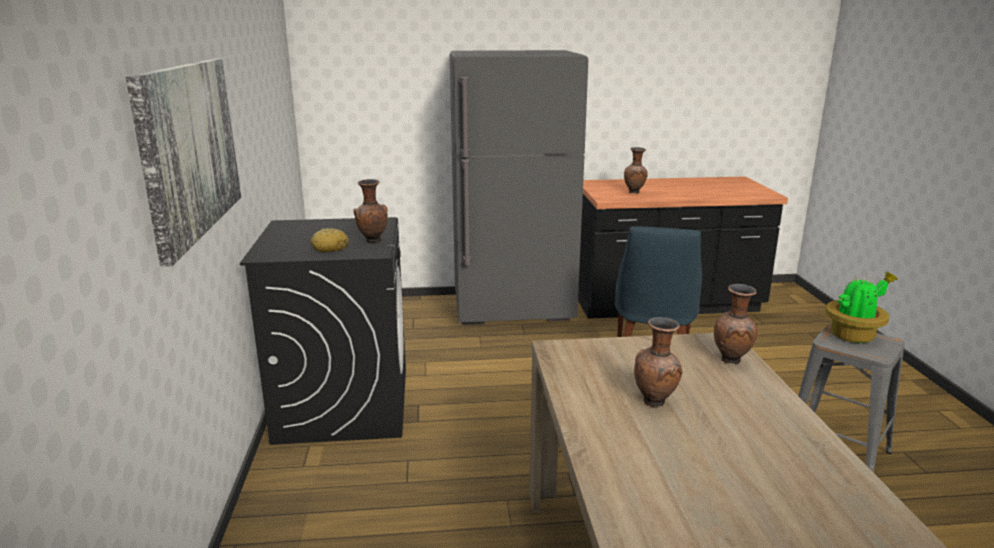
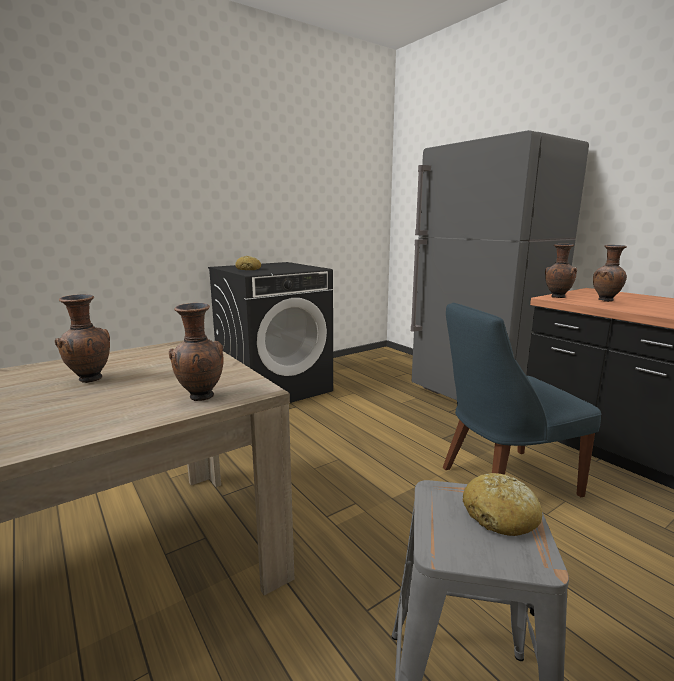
camera: 60 degrees right, 5 degrees down
(190, 149) = (154, 186): picture -> none
(372, 241) = (272, 271): brown vase -> brown vase (557, 297)
(854, 335) = (500, 516): potted plant -> bread

